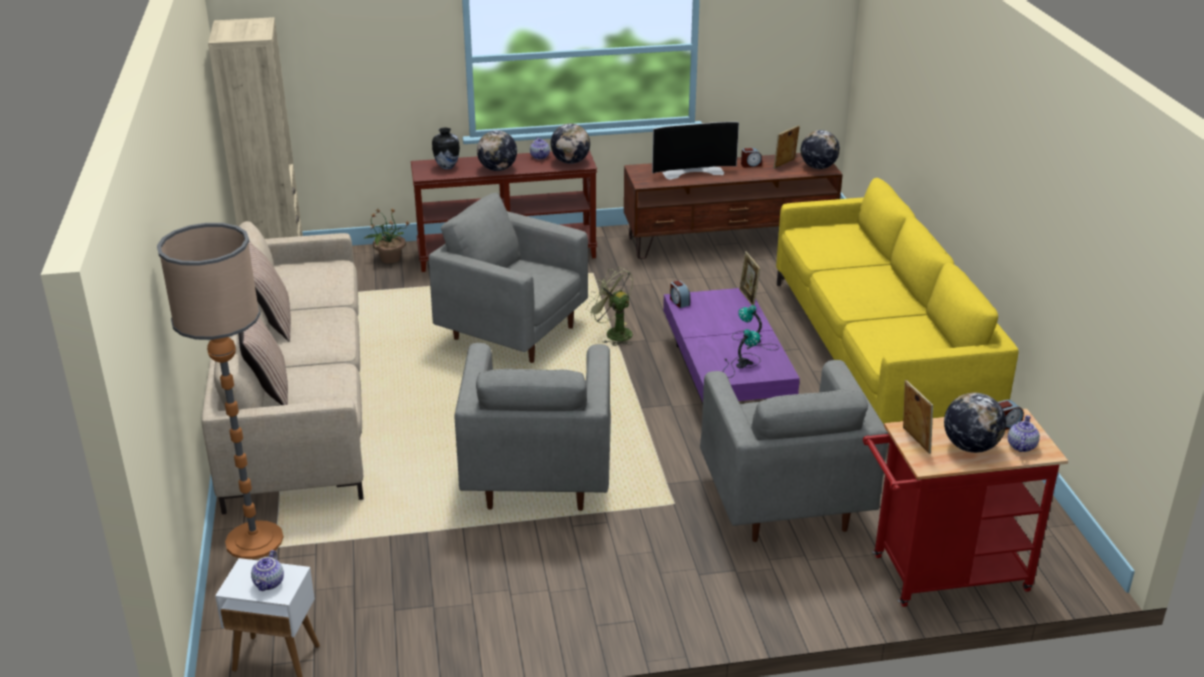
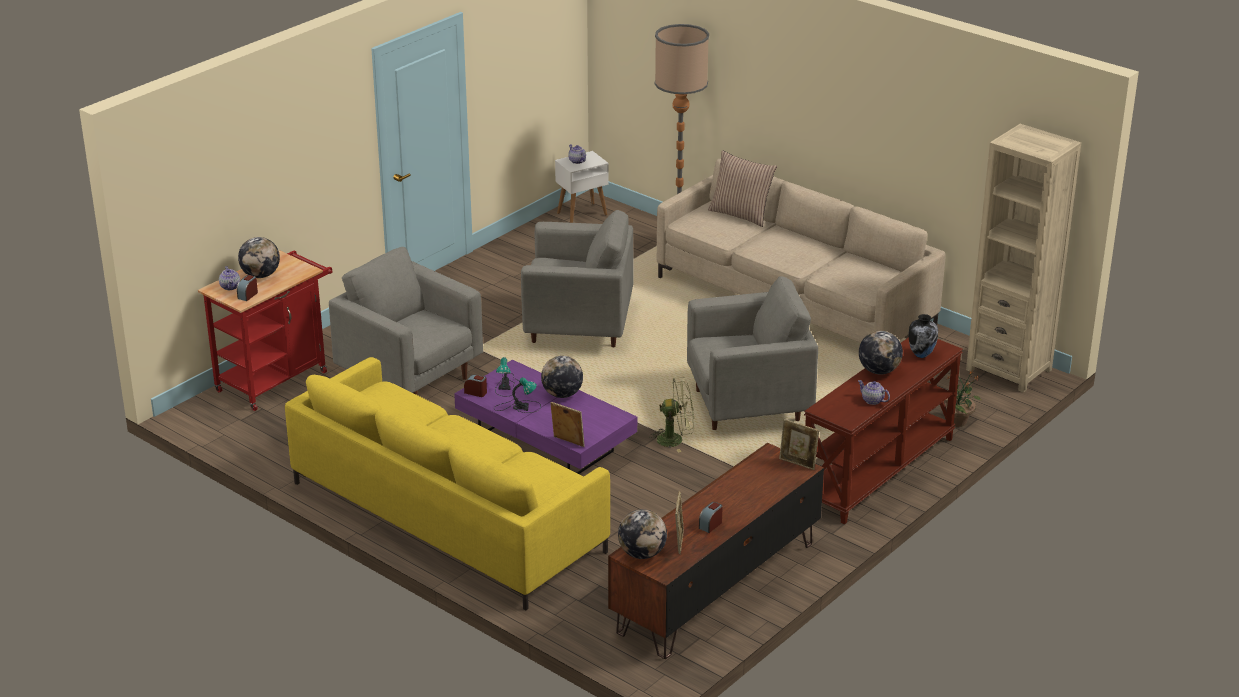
camera: 140 degrees right, 0 degrees up
(273, 322) = (819, 243): pillow -> none
(537, 477) = (579, 327): grey armchair -> grey armchair turned 135 degrees clockwise
(570, 162) = (837, 406): globe -> globe (562, 394)
(679, 302) = (615, 414): alarm clock -> alarm clock (476, 392)
(693, 171) = (750, 488): television -> none
(914, 440) = (296, 266): picture frame -> picture frame (797, 463)

